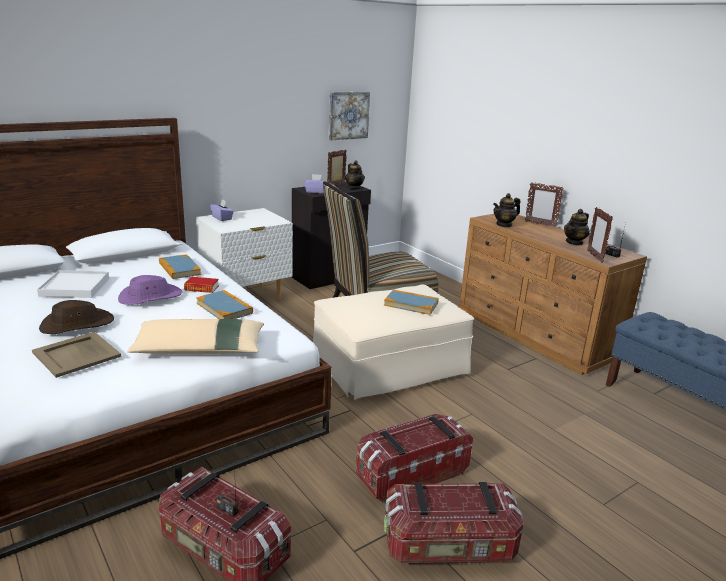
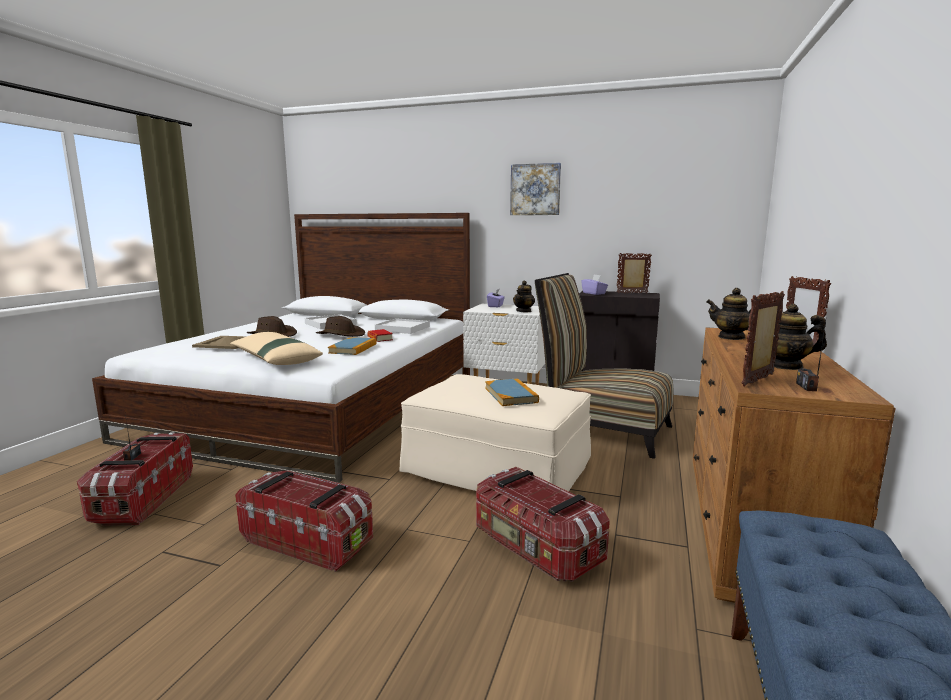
camera: 55 degrees right, 10 degrees down
(150, 297) = (341, 334): purple hat -> brown hat
(179, 269) = (402, 328): book -> white tray
(348, 115) = (665, 216): picture -> picture (535, 189)
(354, 188) = (644, 296): teapot -> teapot (524, 311)
(449, 546) = (191, 603): storage box -> storage box (535, 548)

